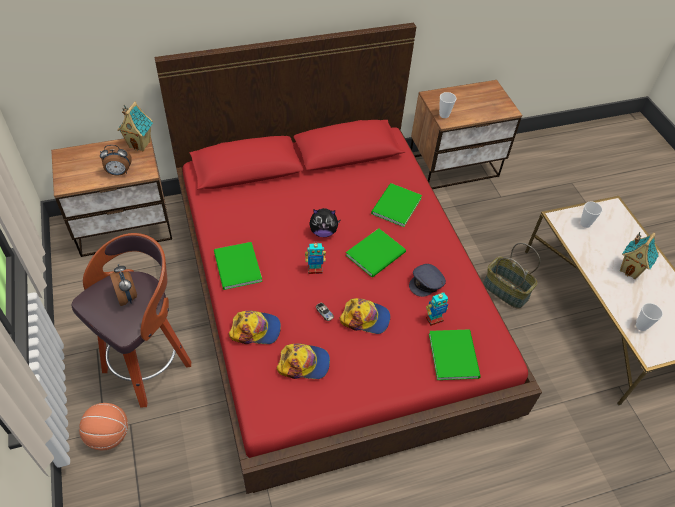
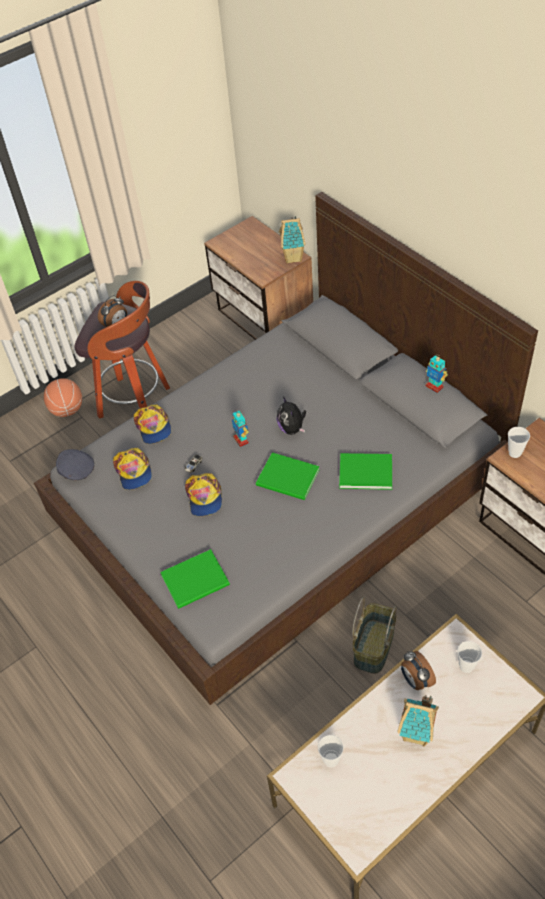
camera: 75 degrees right, 0 degrees up
(119, 173) = (251, 262): alarm clock -> alarm clock (415, 680)
(236, 268) = (213, 388): green book -> none
(334, 294) = (278, 494): red bed -> grey bed
(427, 283) = (274, 531): grey cap -> grey cap (75, 470)
(434, 319) = (232, 552): toy robot -> toy robot (434, 386)

